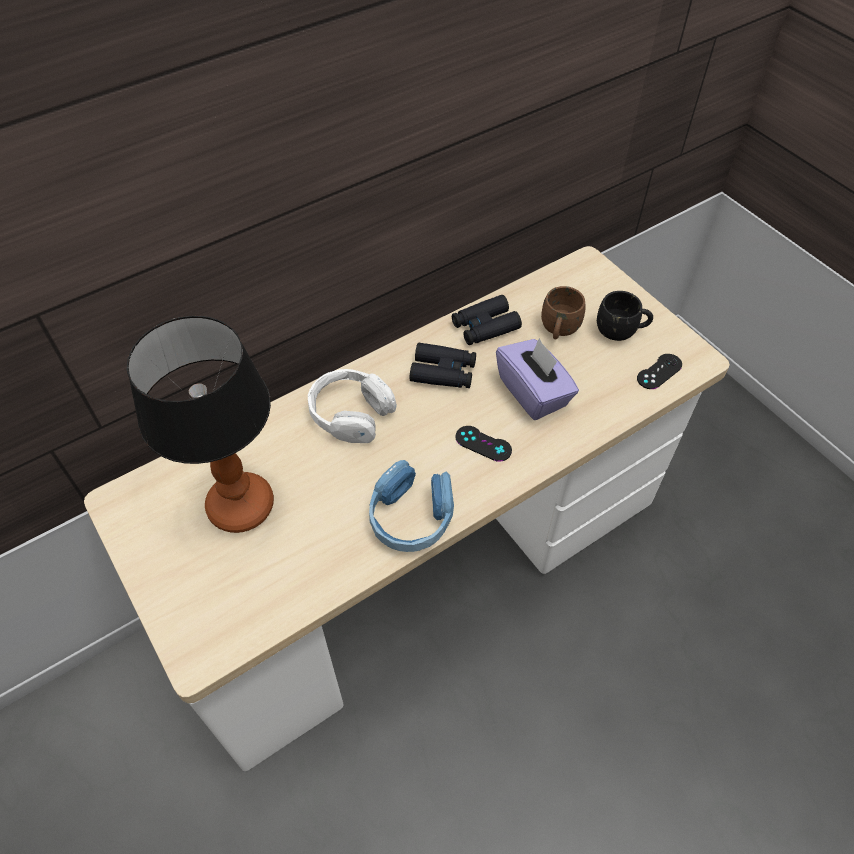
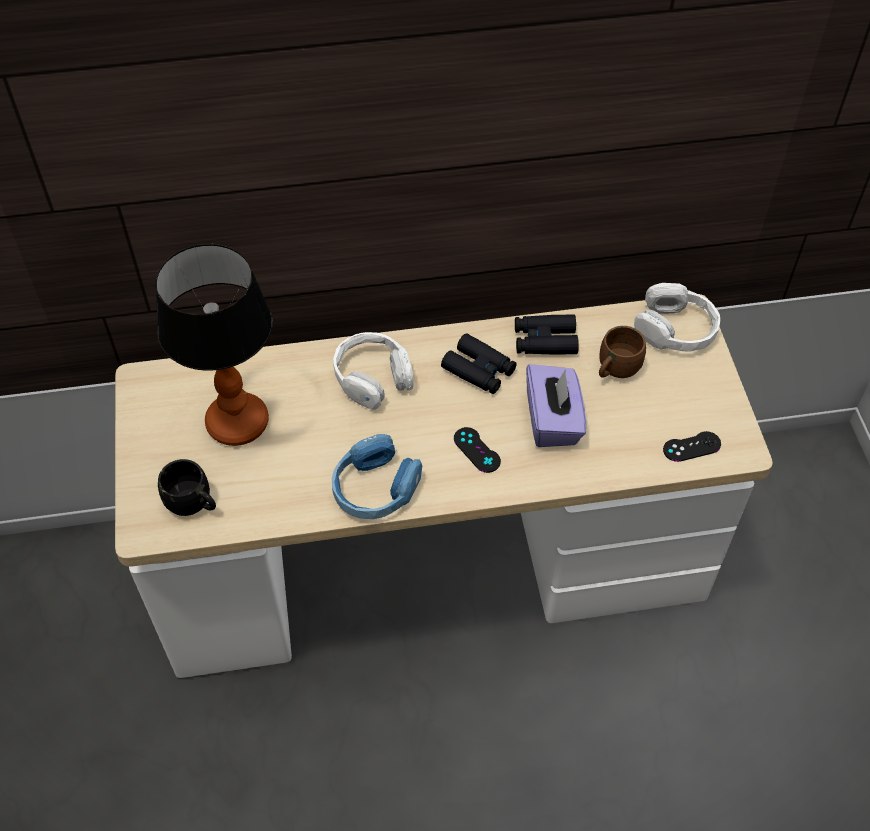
camera: 25 degrees right, 0 degrees up
(586, 281) = (676, 330): none -> white headphones
(621, 331) = (678, 393): black mug -> black mug (193, 504)

